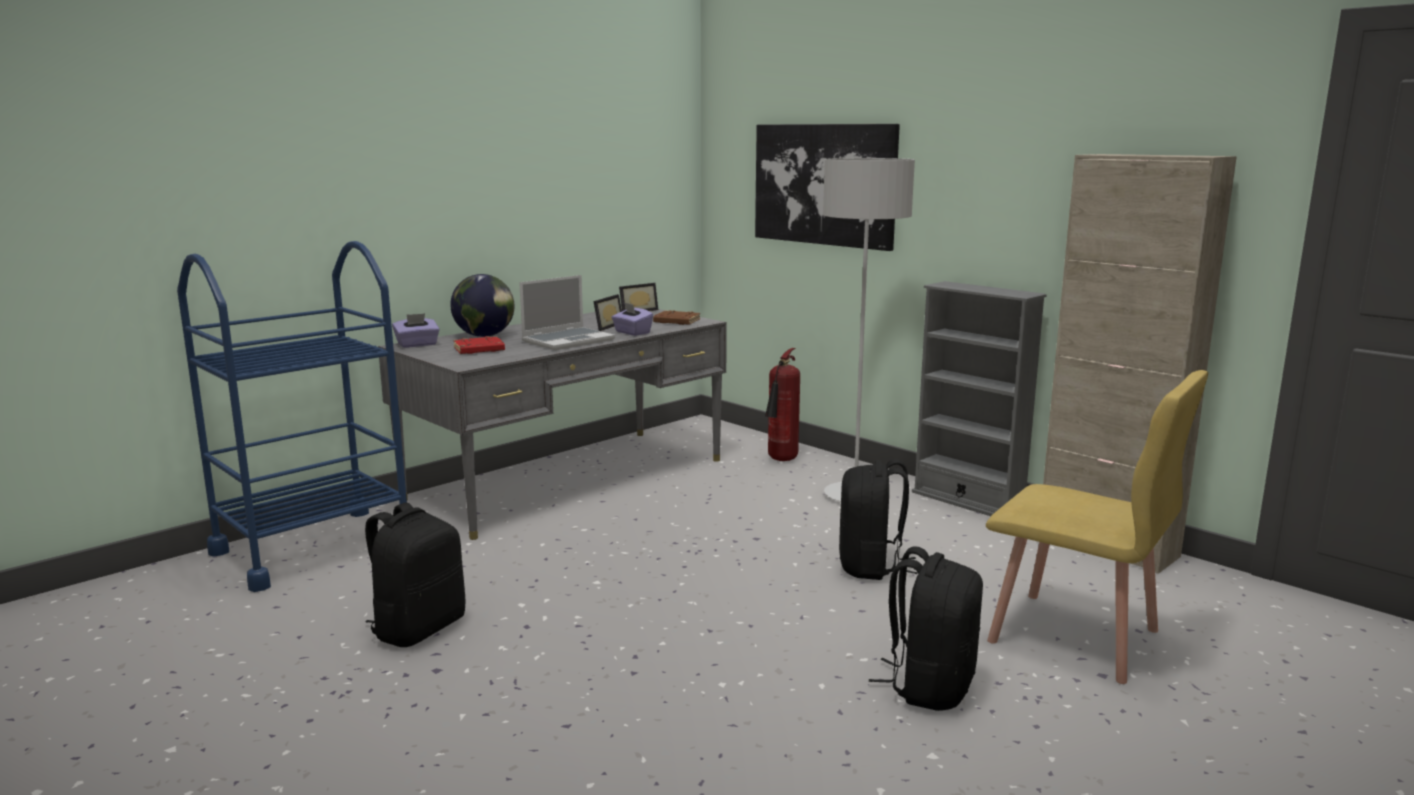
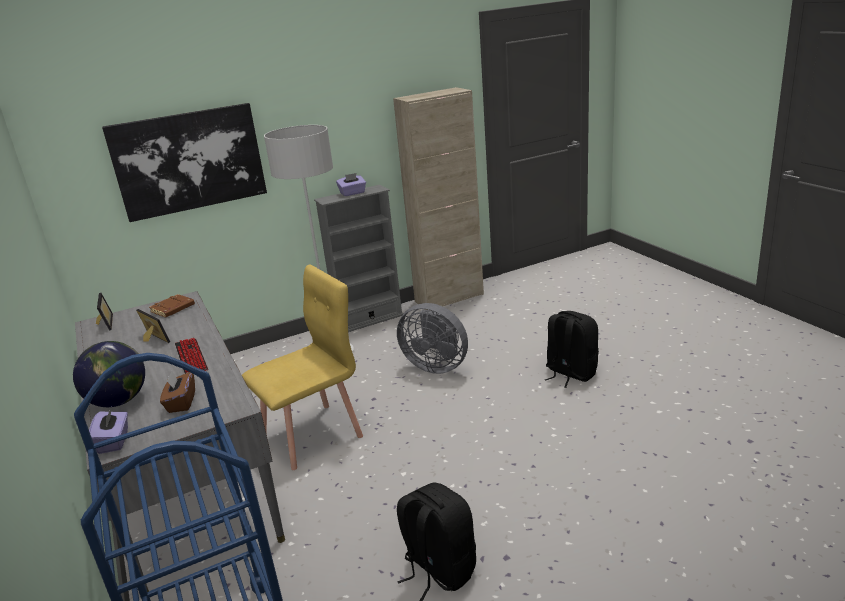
camera: 70 degrees left, 10 degrees up
(479, 350) = (181, 403): red book -> brown tissue box
(568, 340) = (191, 357): laptop -> keyboard
(632, 332) = (193, 328): purple tissue box -> purple tissue box (352, 193)
(781, 460) = (246, 370): fire extinguisher -> none
(871, 566) = (436, 365): black backpack -> grey fan
(1075, 637) = (535, 328): yellow chair -> yellow chair (313, 435)

